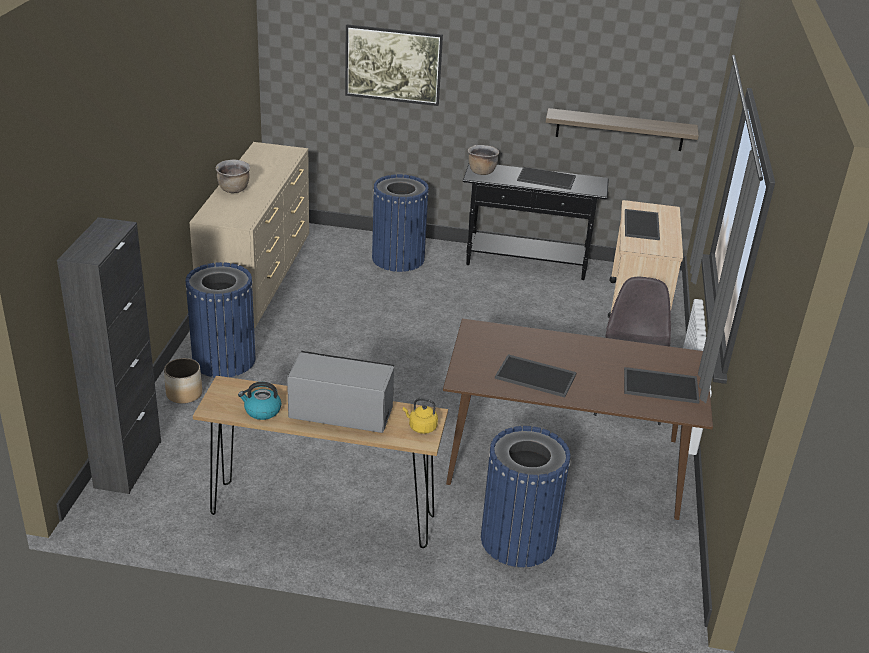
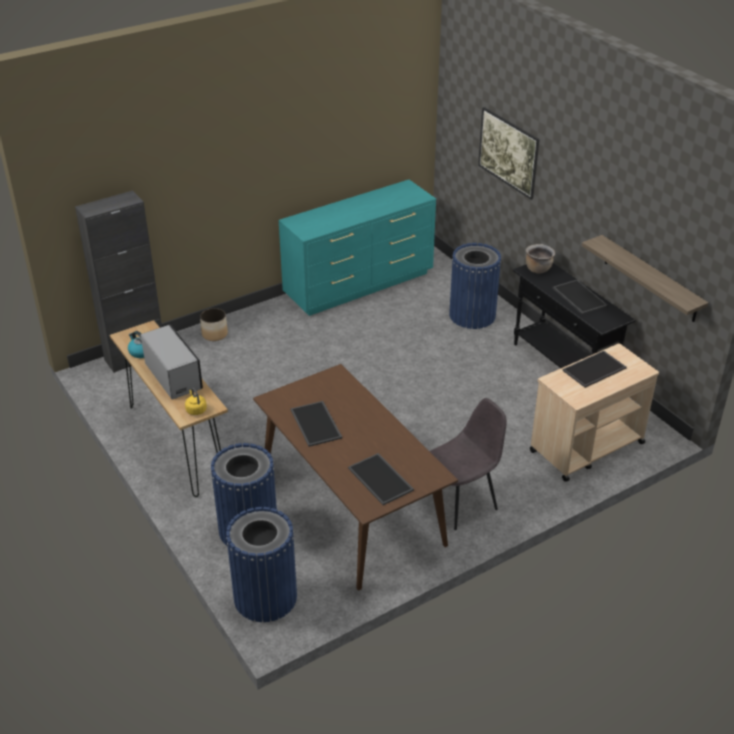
camera: 50 degrees right, 5 degrees up
(224, 359) = (264, 326): blue trash can -> blue trash can (265, 597)
(234, 190) = (338, 209): brown cooking pot -> none
(258, 279) = (360, 285): beige dresser -> turquoise dresser

